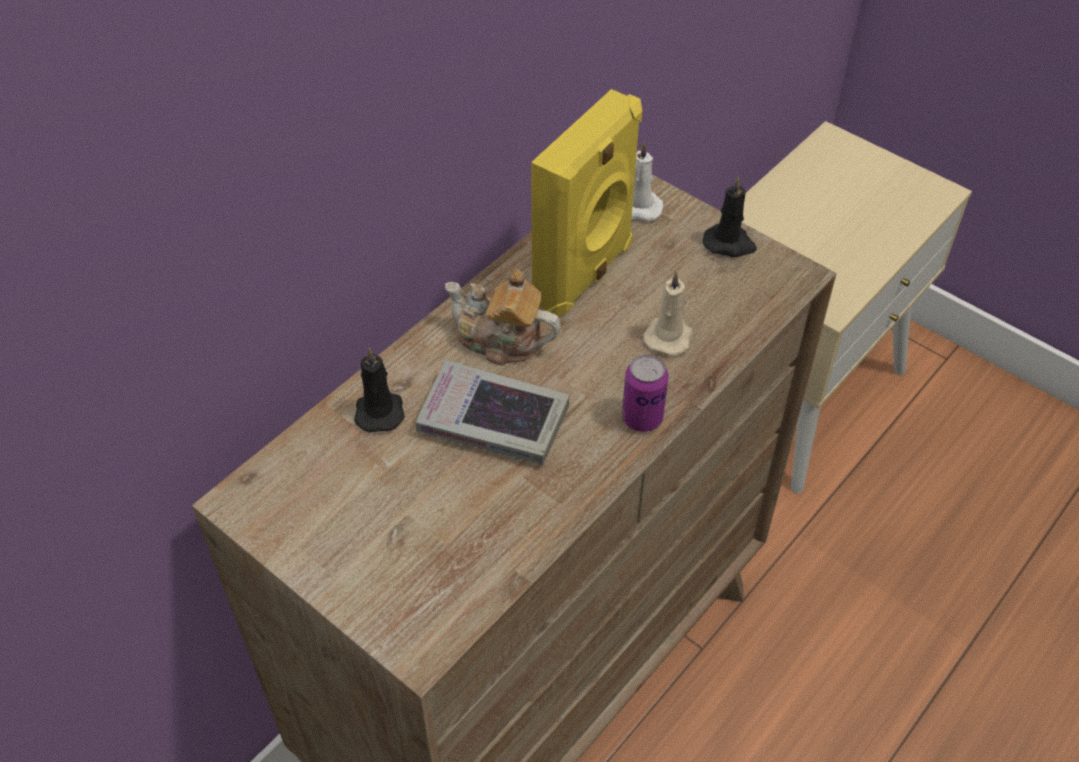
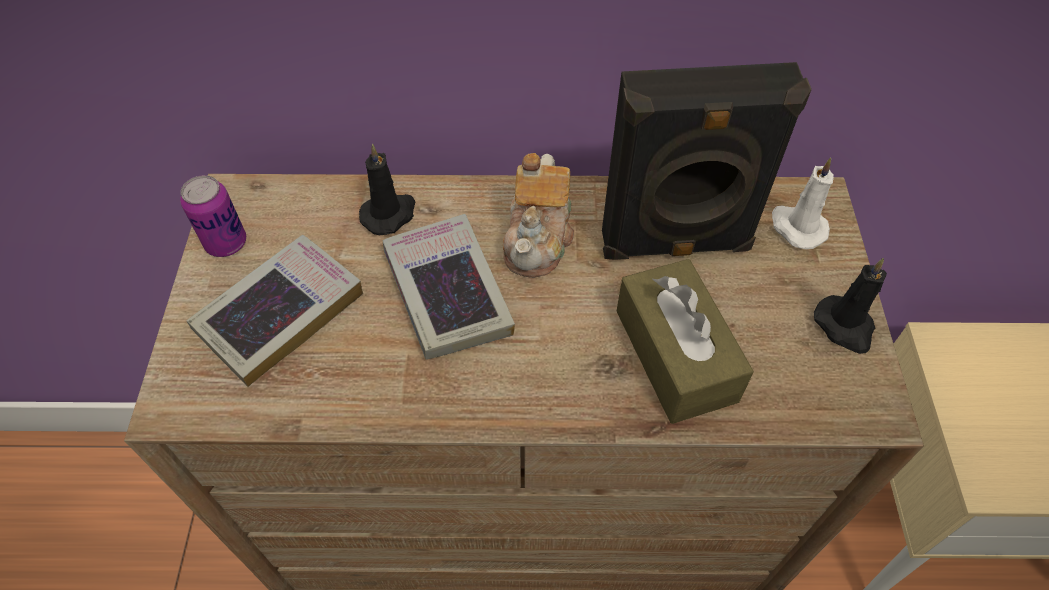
camera: 50 degrees right, 5 degrees up
(403, 533) = (280, 313): none -> book
(501, 341) = (539, 239): teapot -> teapot turned 150 degrees counterclockwise
(585, 275) = (676, 245): yellow speaker -> black speaker
(642, 418) = (556, 400): can -> can (226, 243)
(669, 336) = (675, 355): beige candle -> brown tissue box

